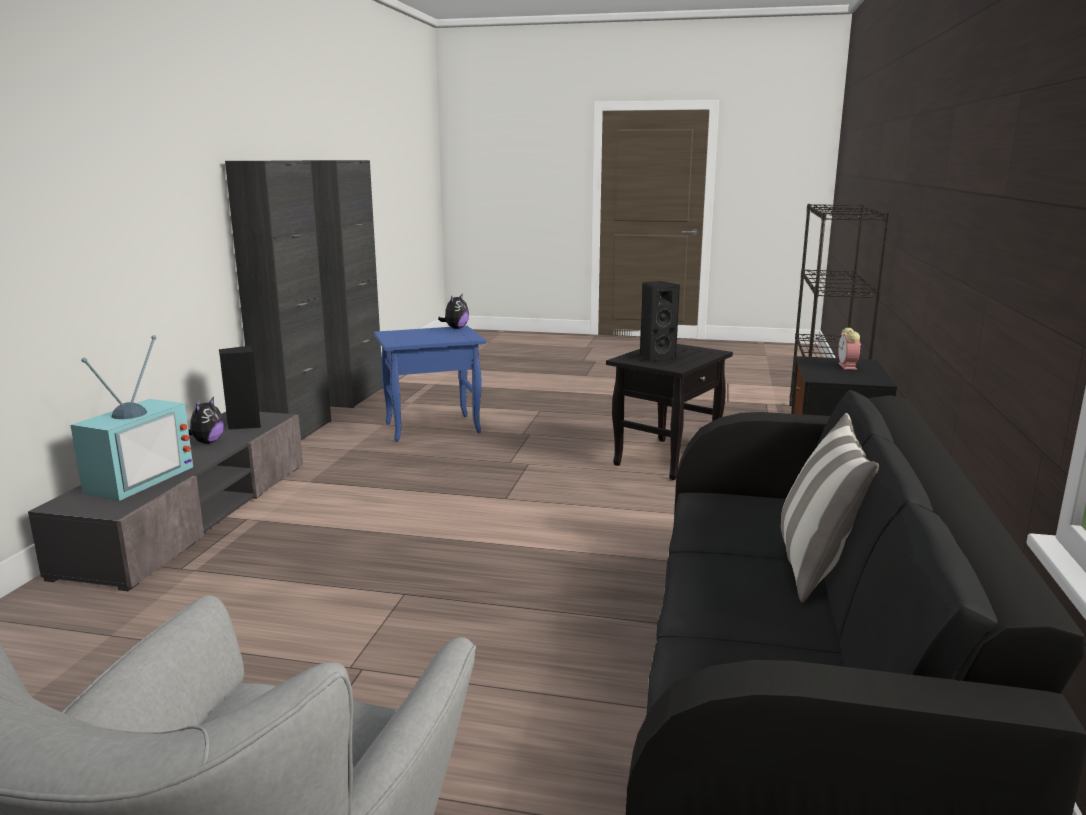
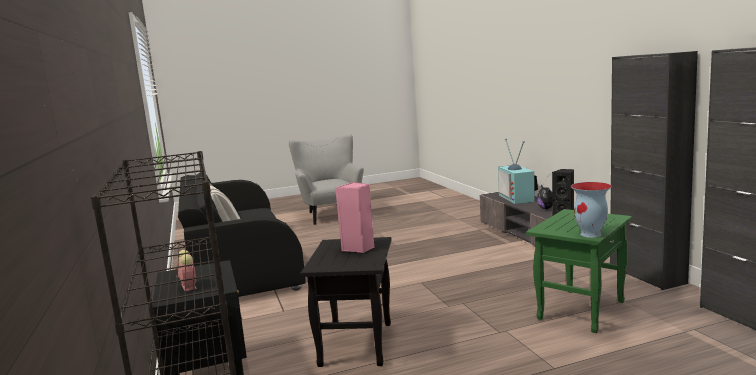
camera: 150 degrees right, 5 degrees down
(431, 429) = (580, 309): blue side table -> green side table
(455, 328) = (591, 234): plush toy -> vase
(656, 356) = (358, 248): black speaker -> pink speaker

